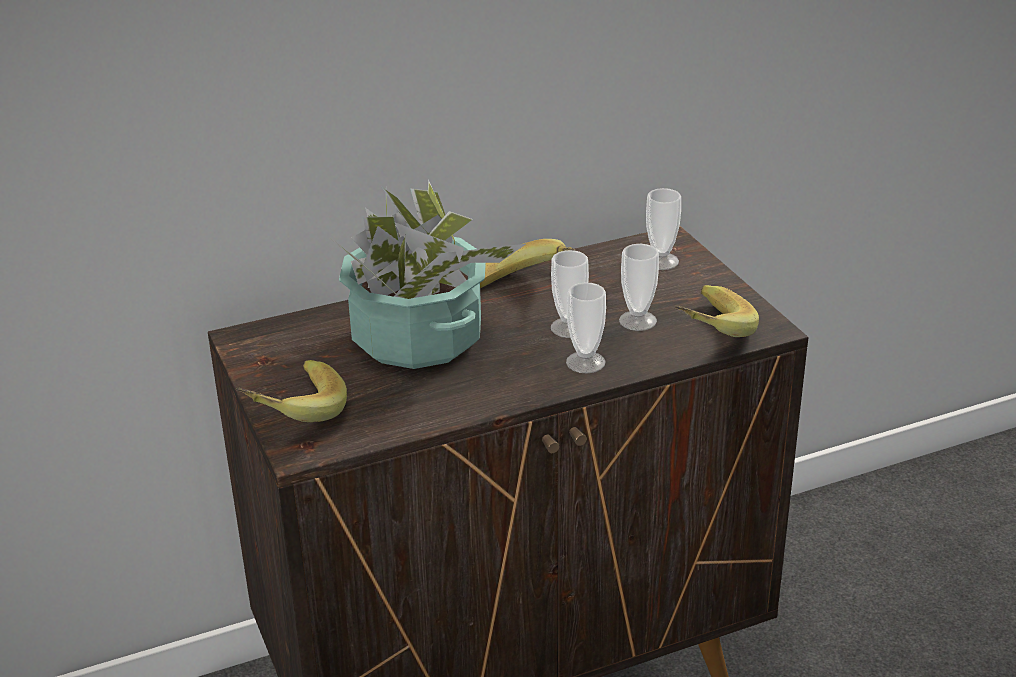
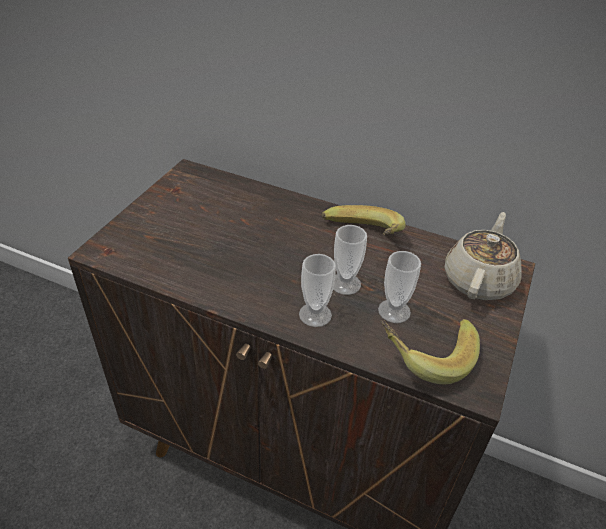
camera: 45 degrees right, 10 degrees up
(293, 413) = (134, 227): banana -> none
(417, 338) = (257, 229): potted plant -> none
(661, 261) = (478, 280): cup -> beige teapot

